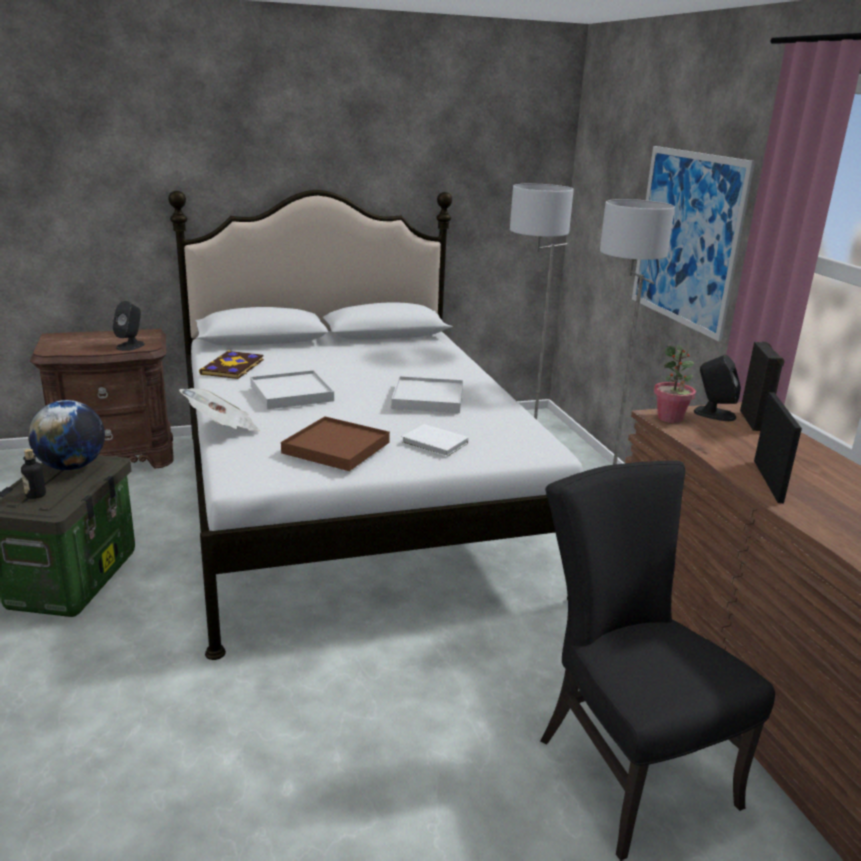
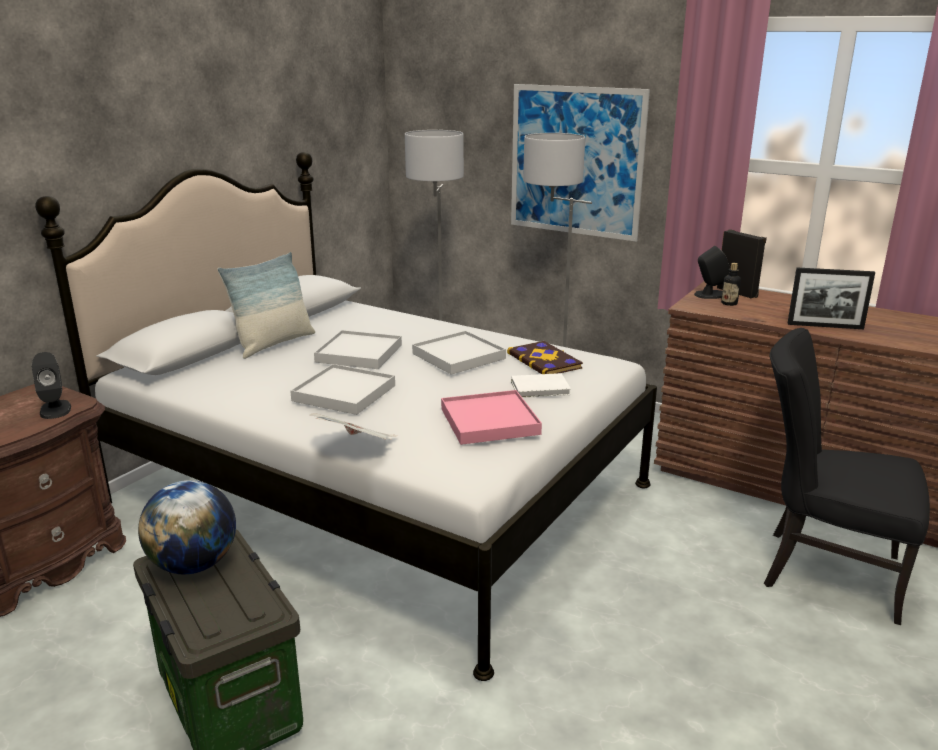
camera: 40 degrees left, 0 degrees up
(36, 495) = (219, 609): bottle -> bottle (729, 303)
(233, 367) = (224, 391): book -> book (545, 361)
(327, 349) = (273, 344): none -> pillow
(336, 447) = (489, 421): brown tray -> pink tray
(362, 373) = (359, 353): none -> white tray
(670, 418) = (699, 306): potted plant -> none
(768, 481) = (825, 326): picture frame -> picture frame turned 135 degrees clockwise

